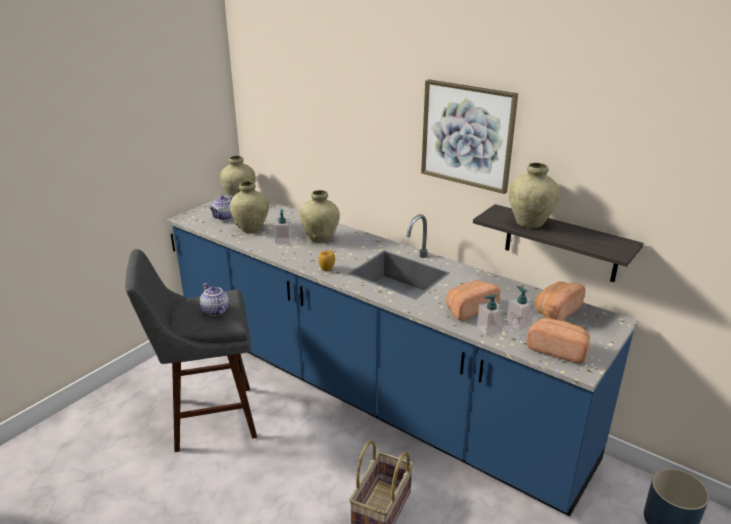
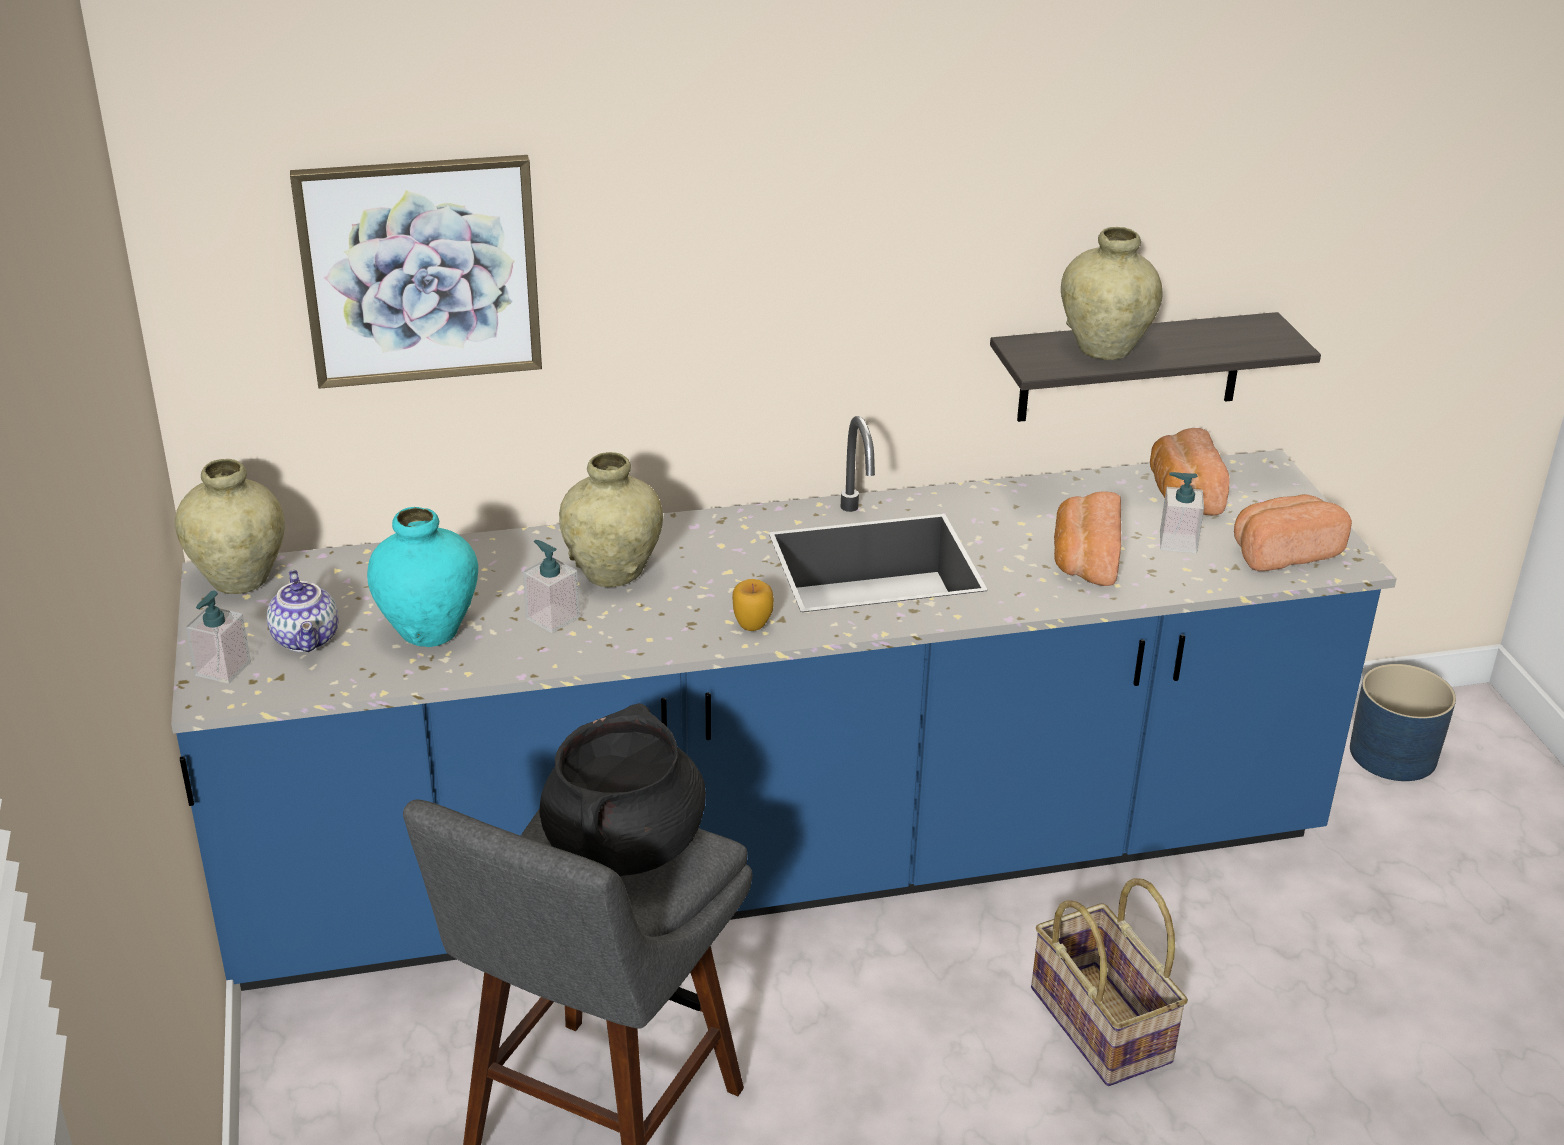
camera: 50 degrees left, 5 degrees up
(214, 311) = (624, 847): teapot -> black cooking pot
(251, 229) = (429, 631): beige vase -> turquoise vase
(467, 135) = (923, 214): picture -> picture (420, 271)
(489, 330) = (1163, 576): soap dispenser -> soap dispenser (222, 669)

